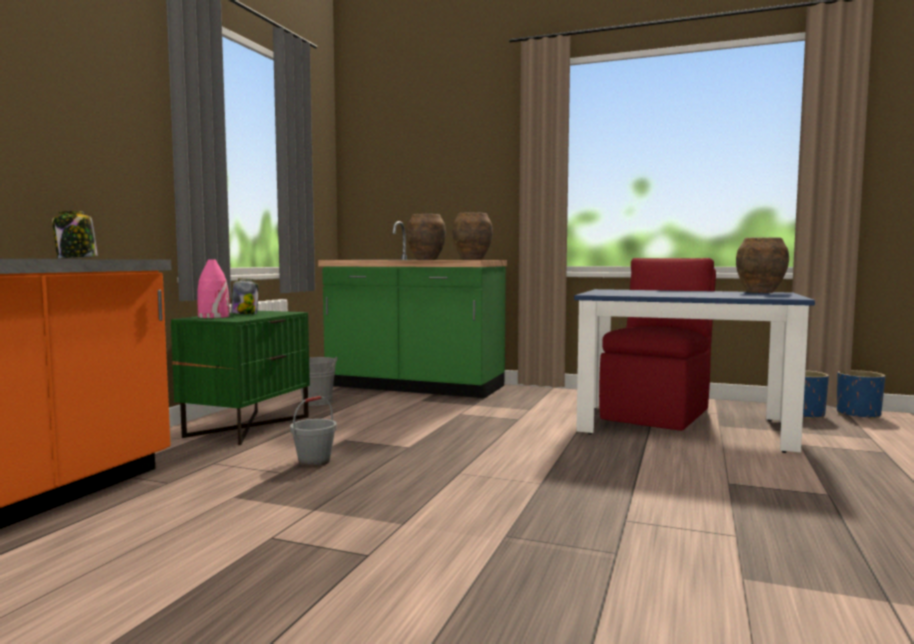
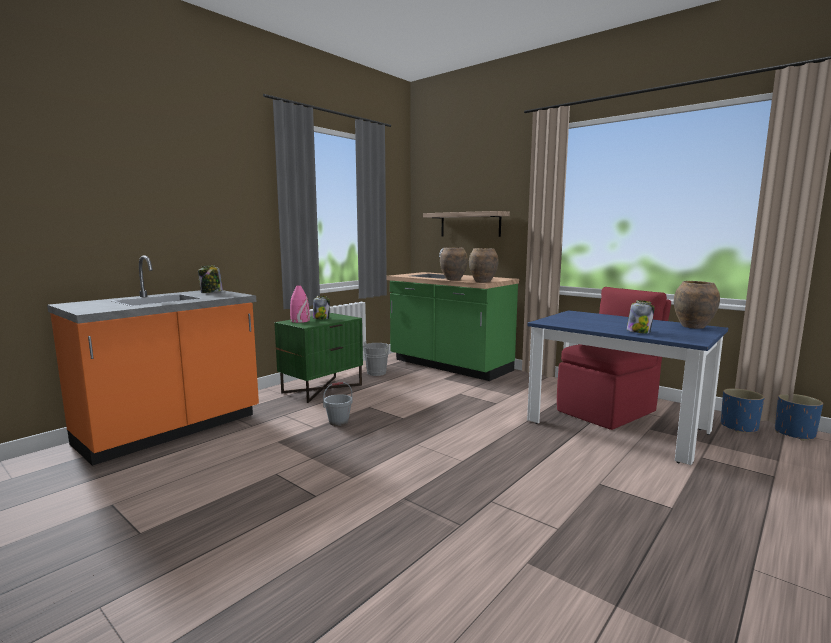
camera: 20 degrees right, 5 degrees up
(431, 190) = (470, 224): none -> shelf
(717, 295) = (638, 332): none -> jar

